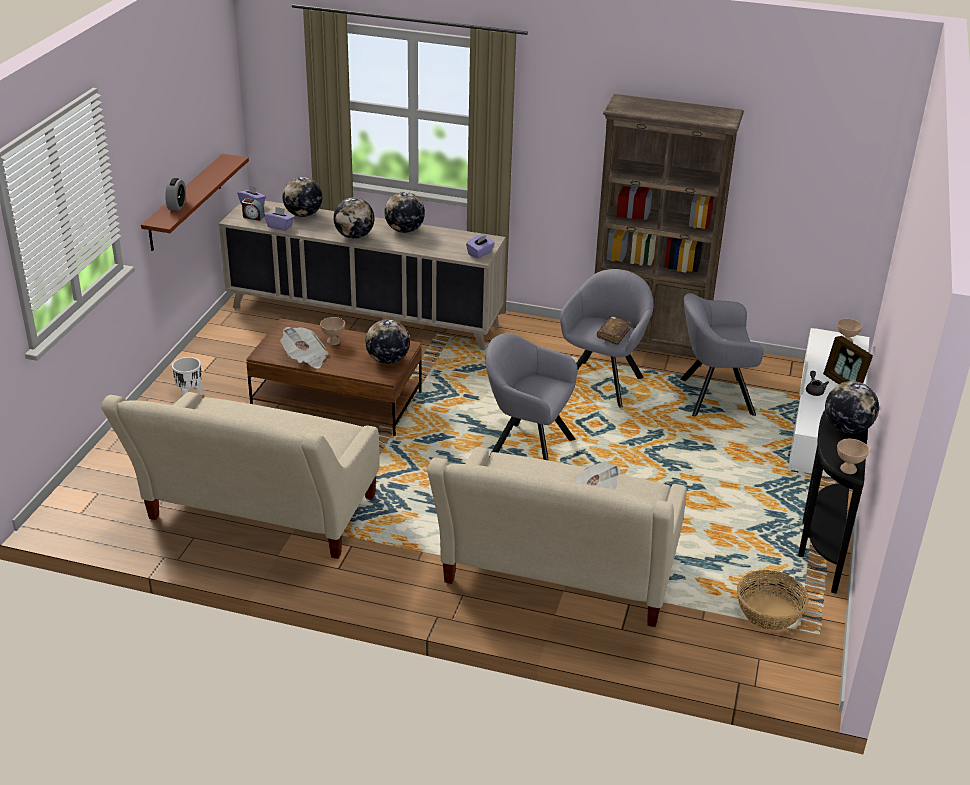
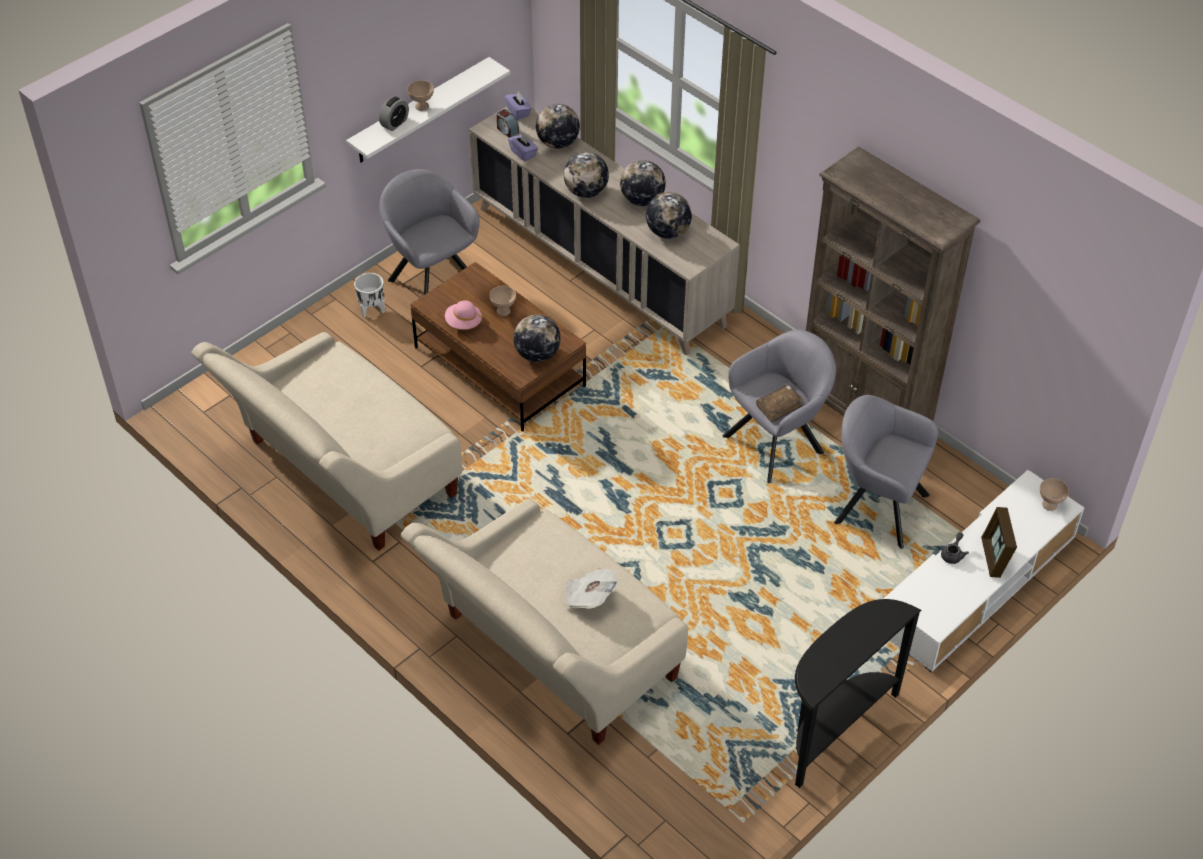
camera: 30 degrees right, 15 degrees up
(185, 202) = (420, 111): brown shelf -> white shelf
(305, 358) = (463, 323): newspaper -> pink hat
(480, 253) = (694, 260): purple tissue box -> none
(526, 448) = (635, 496): grey armchair -> grey armchair (432, 279)
(769, 612) = (716, 778): basket -> none
(847, 428) = (857, 638): globe -> globe (667, 232)
(848, 469) = (811, 686): beige bowl -> beige bowl (422, 106)

